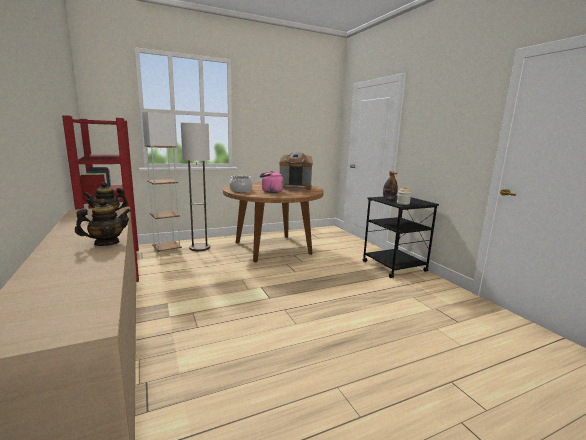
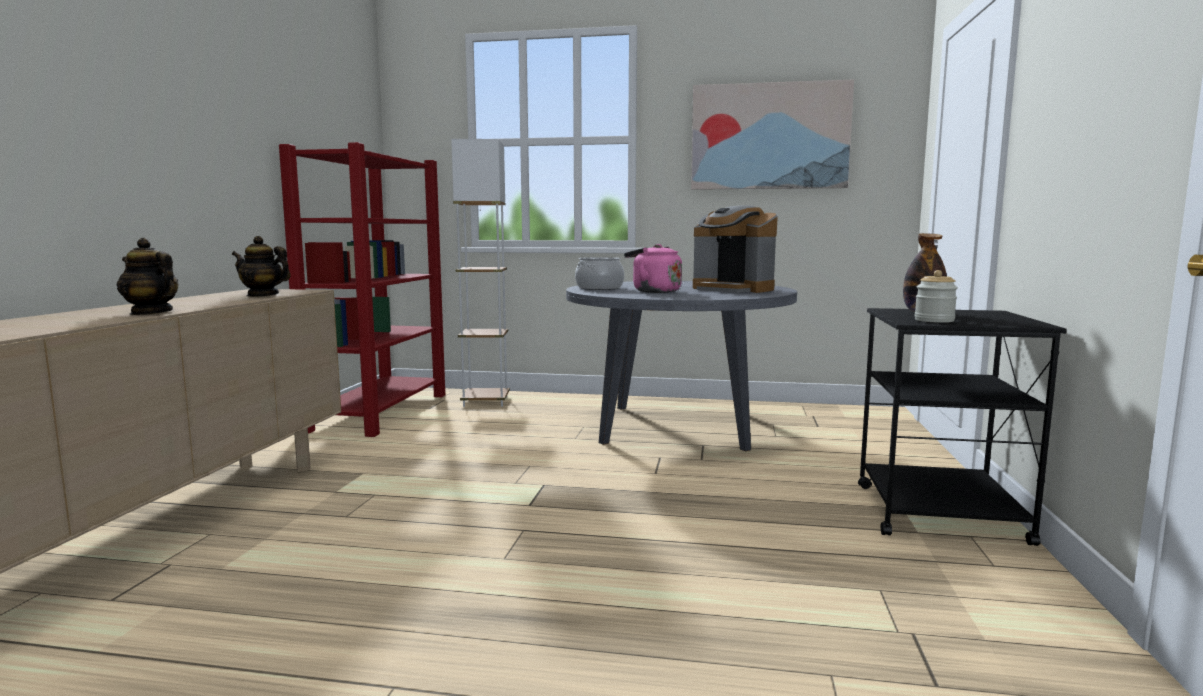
camera: 35 degrees right, 5 degrees down
(106, 243) = (151, 313): teapot -> teapot turned 150 degrees counterclockwise
(199, 248) = (540, 406): floor lamp -> none
(272, 248) = (677, 427): brown dining table -> grey dining table
(288, 118) = (769, 136): none -> picture

